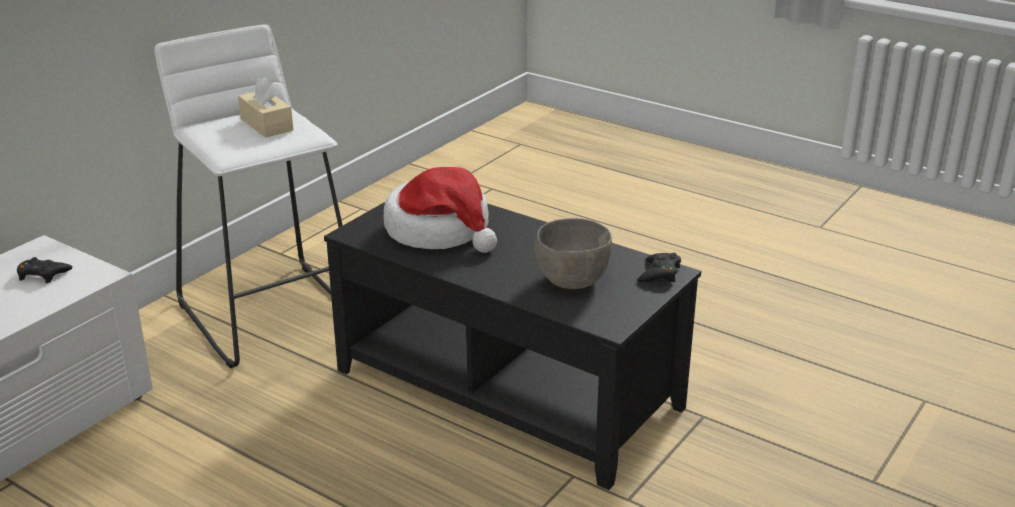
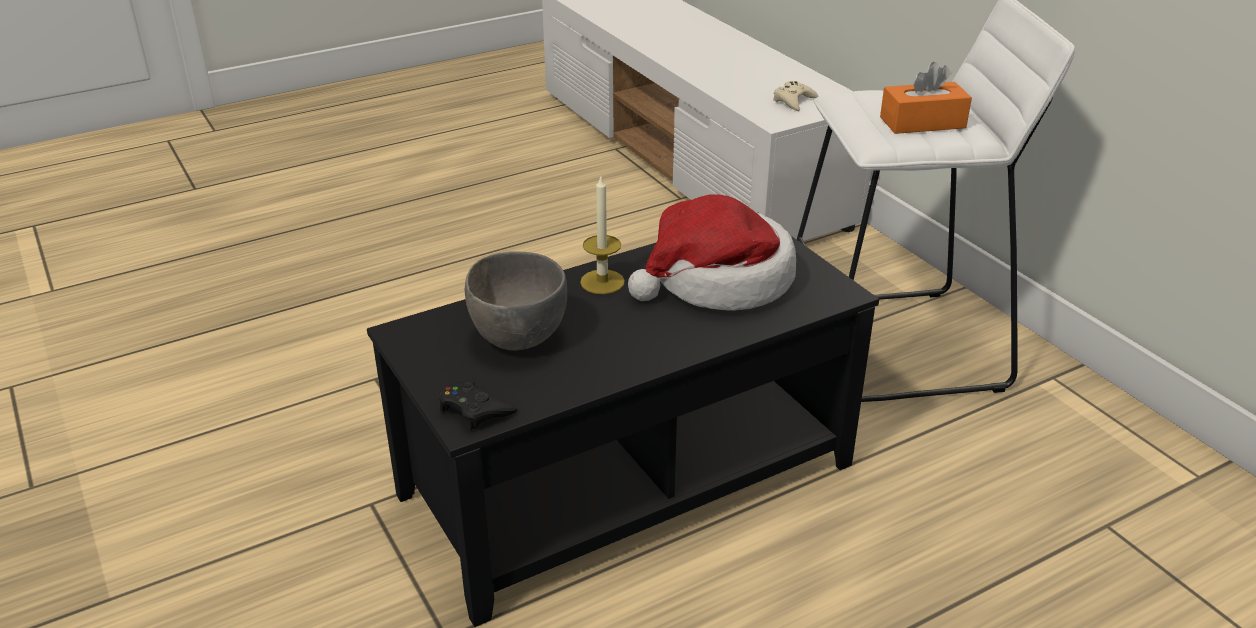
camera: 115 degrees right, 5 degrees up
(43, 274) = (793, 101): black game controller -> beige game controller
(266, 125) = (922, 123): beige tissue box -> orange tissue box
(476, 270) = (602, 282): none -> candle

